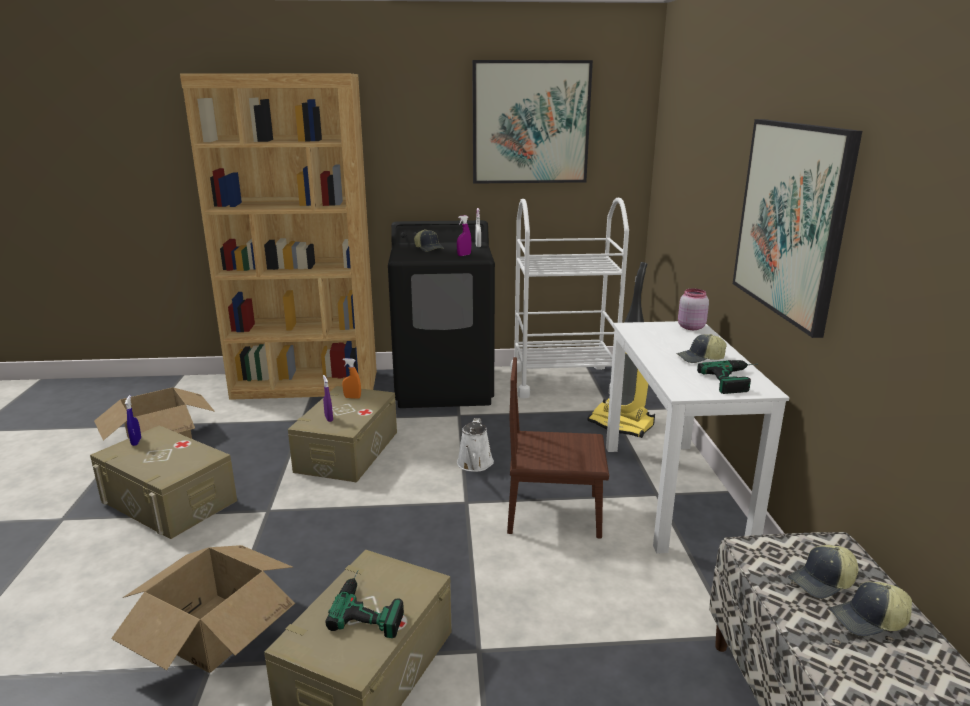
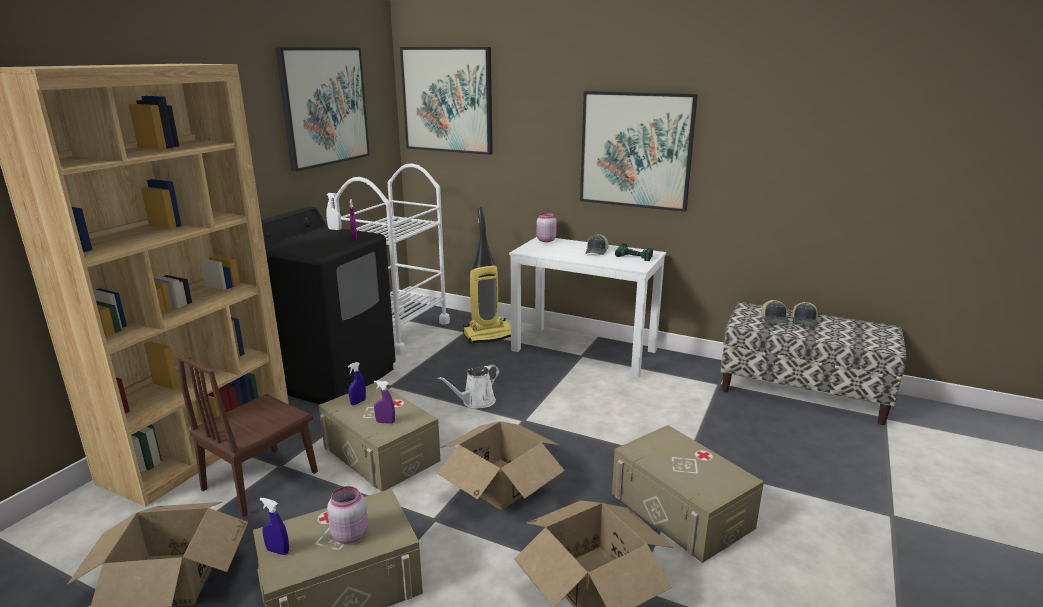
camera: 60 degrees left, 0 degrees up
(162, 459) = (349, 534): none -> pink jar
(342, 526) = (500, 483): none -> cardboard box
(352, 397) = (358, 402): orange spray bottle -> blue spray bottle
(371, 605) = (682, 460): power drill -> none
(429, 248) = (307, 242): cap -> none
(474, 464) = (476, 402): white watering can -> white watering can turned 105 degrees clockwise
(554, 513) = (570, 393): brown chair -> brown chair (260, 480)
(678, 126) = (447, 100): none -> picture

